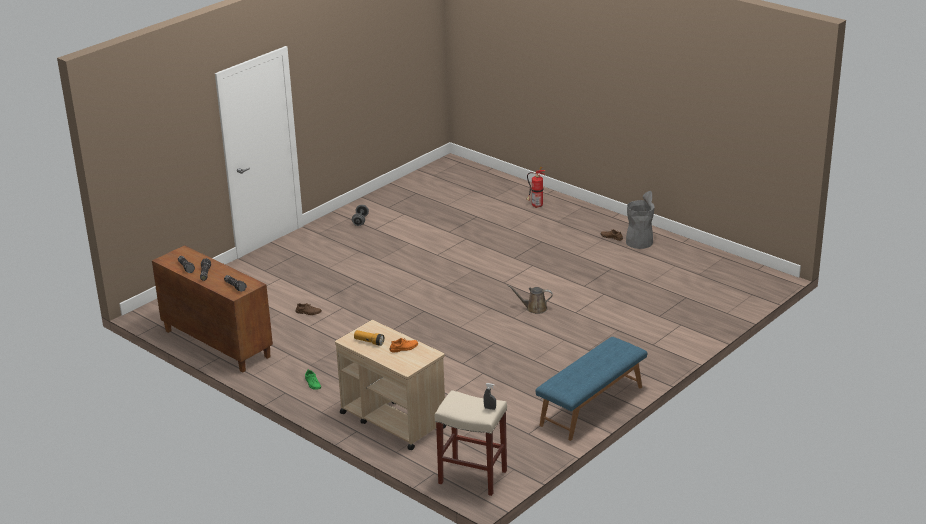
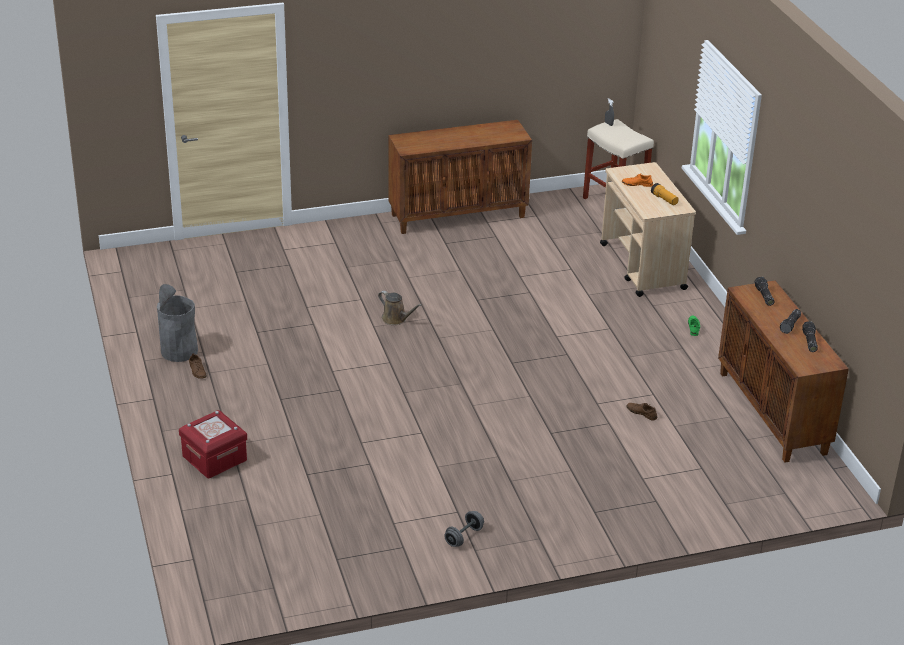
camera: 150 degrees left, 5 degrees up
(535, 206) = (214, 458): fire extinguisher -> red storage box
(592, 406) = (458, 215): blue bench -> brown cabinet

